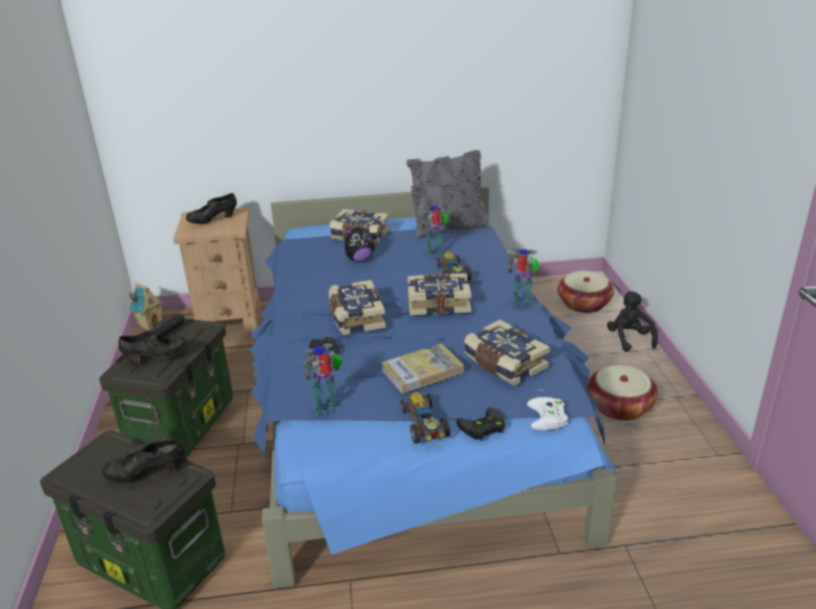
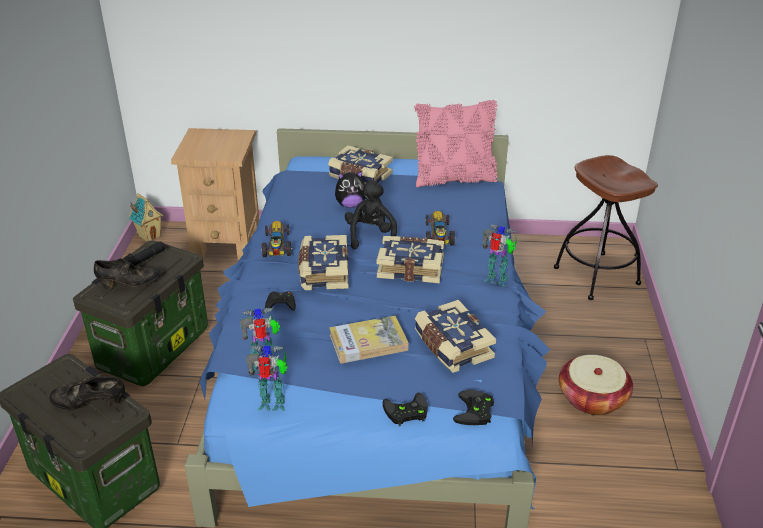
camera: 10 degrees right, 5 degrees up
(213, 220) = (215, 142): black shoe -> none
(424, 426) = (350, 401): toy car -> toy car (277, 247)
(435, 254) = (429, 209): toy robot -> toy robot (273, 405)
(448, 228) = (454, 179): grey pillow -> pink pillow
(549, 417) = (475, 412): white game controller -> black game controller
(584, 304) = (596, 275): basket -> brown stool
(629, 339) = (631, 323): black plush toy -> black plush toy (371, 236)

